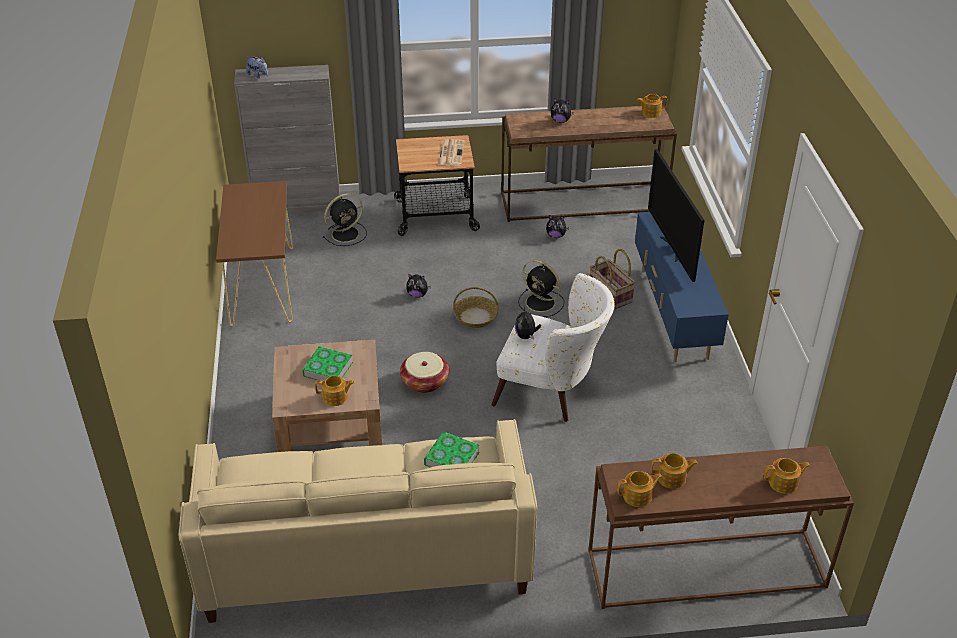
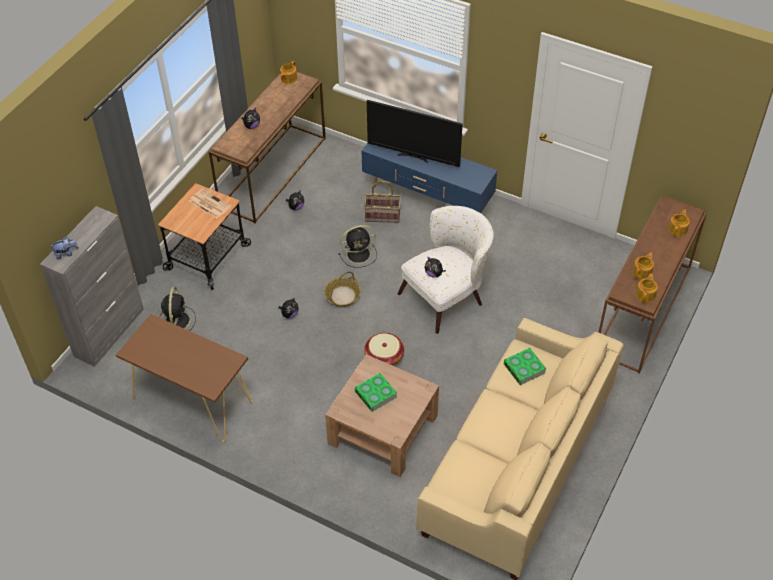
camera: 55 degrees left, 10 degrees up
(335, 397) = (409, 403): teapot -> none

